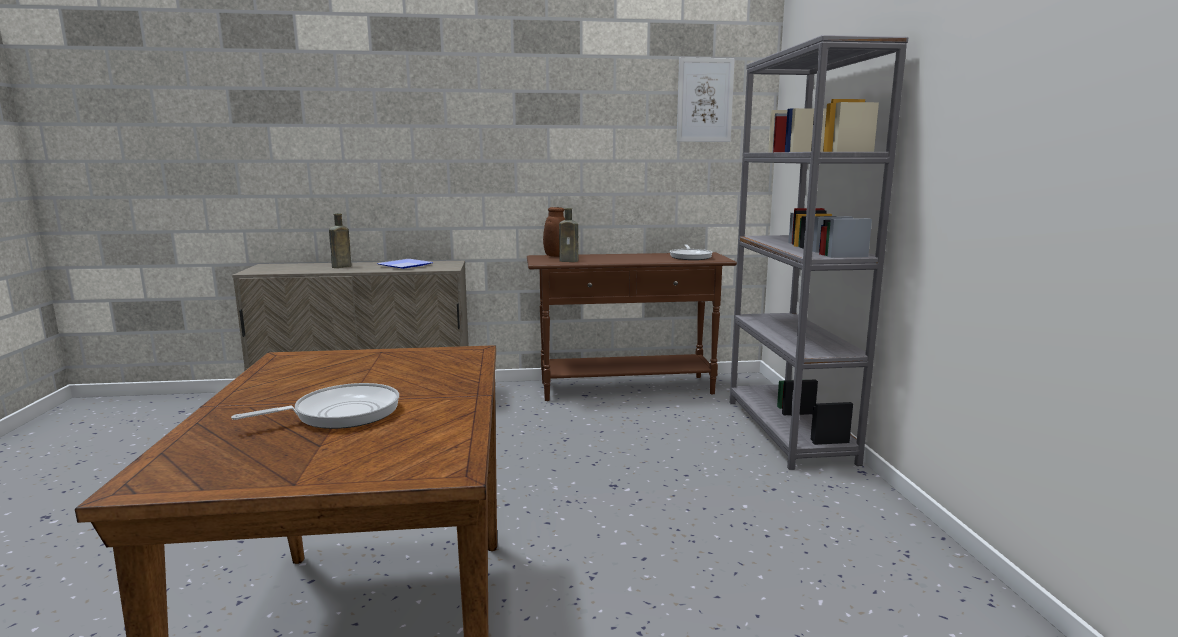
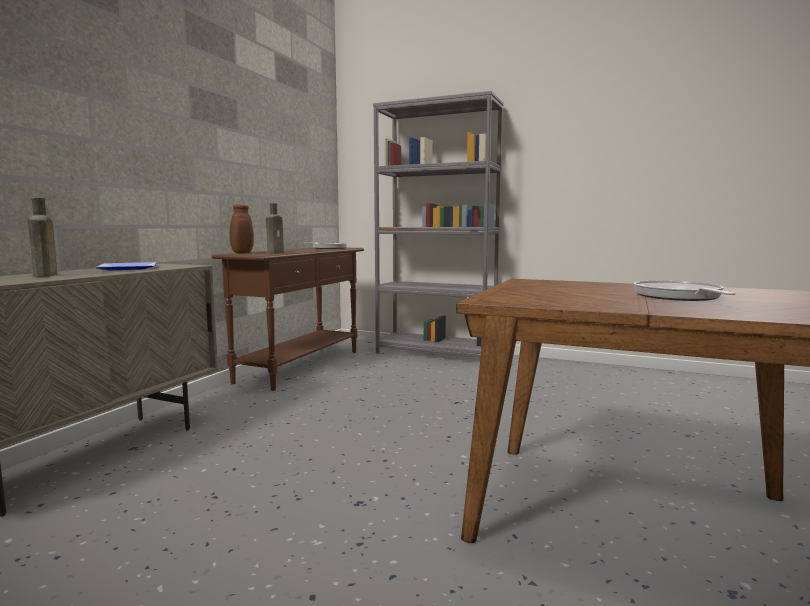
camera: 60 degrees left, 5 degrees down
(704, 100) = (307, 127): picture -> none

